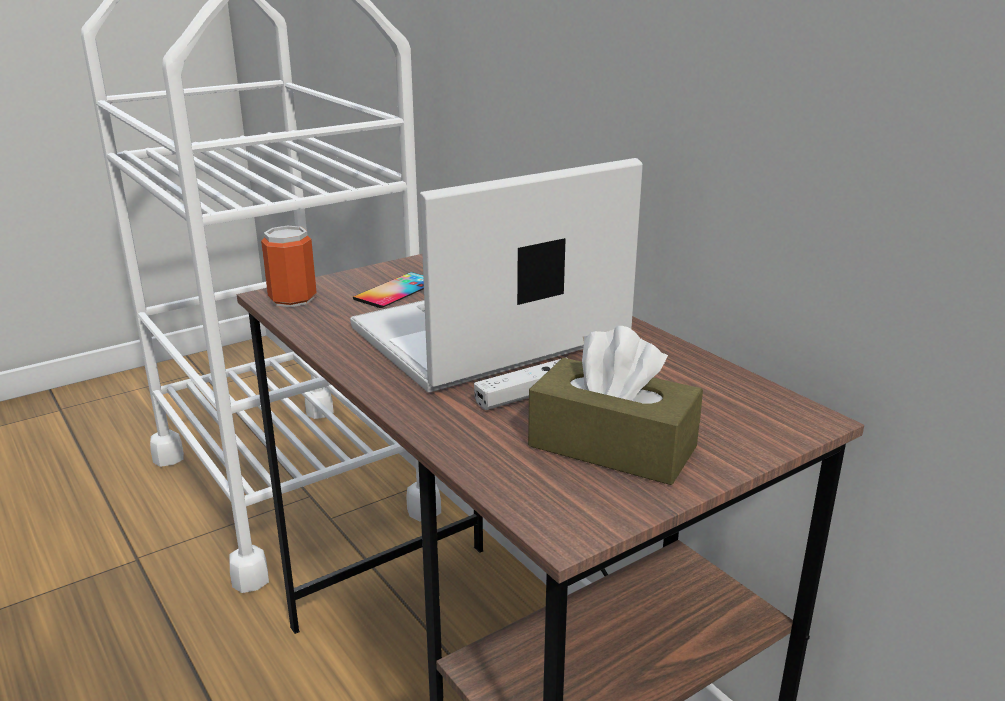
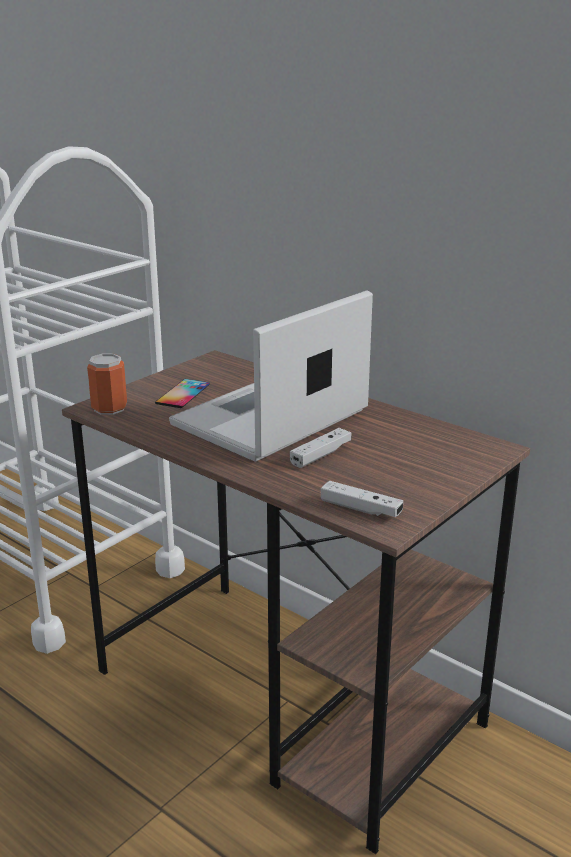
camera: 15 degrees left, 0 degrees up
(539, 489) = (360, 509): none -> white game controller
(612, 446) = (390, 479): brown tissue box -> none

